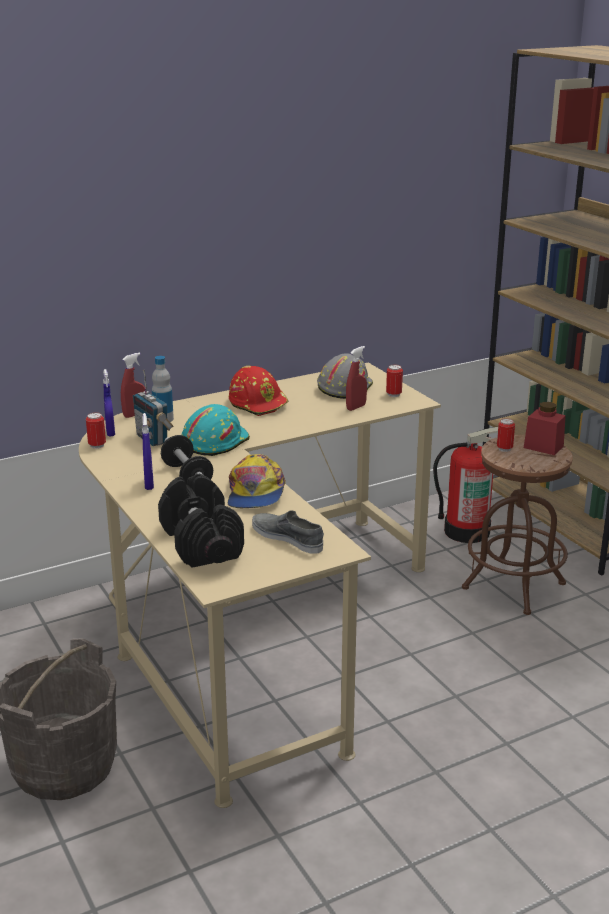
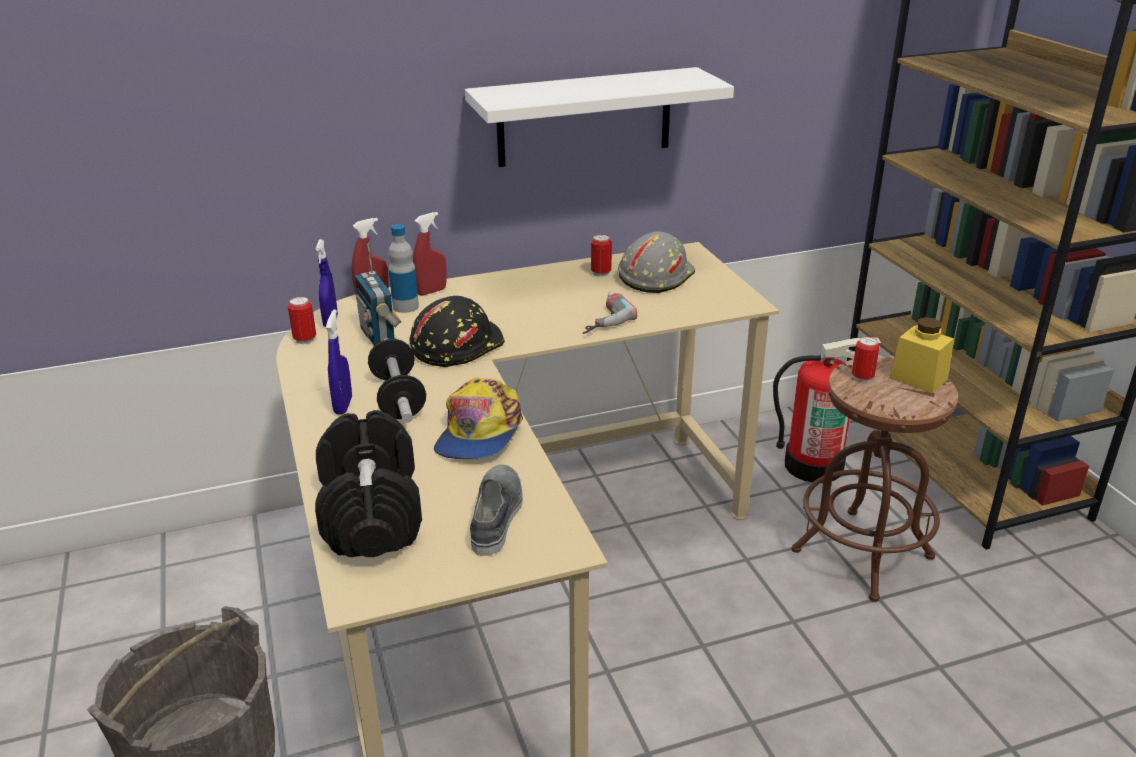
camera: 10 degrees right, 5 degrees up
(214, 442) = (456, 346): turquoise hard hat -> black hard hat
(258, 403) = (536, 292): red hard hat -> none
(284, 271) = (584, 117): none -> white shelf
(288, 537) = (496, 515): grey shoe -> grey shoe turned 45 degrees clockwise
(312, 417) = (599, 318): none -> power drill
(356, 407) = (662, 307): red spray bottle -> red spray bottle (431, 291)
(393, 394) = (718, 291): can -> can (601, 273)
(543, 447) = (918, 378): red jar -> yellow jar

